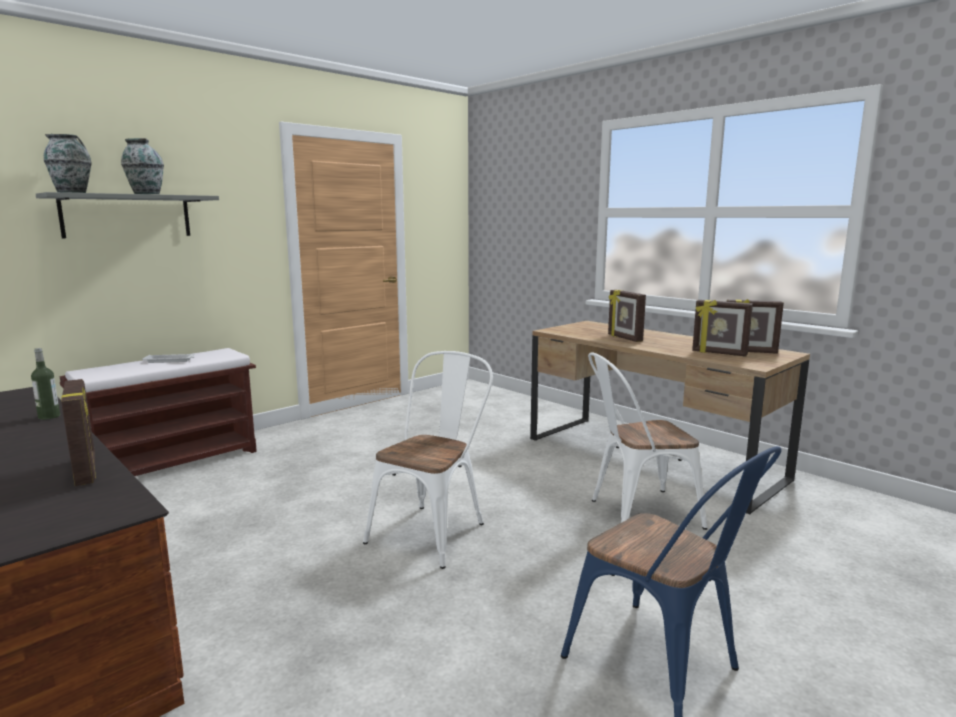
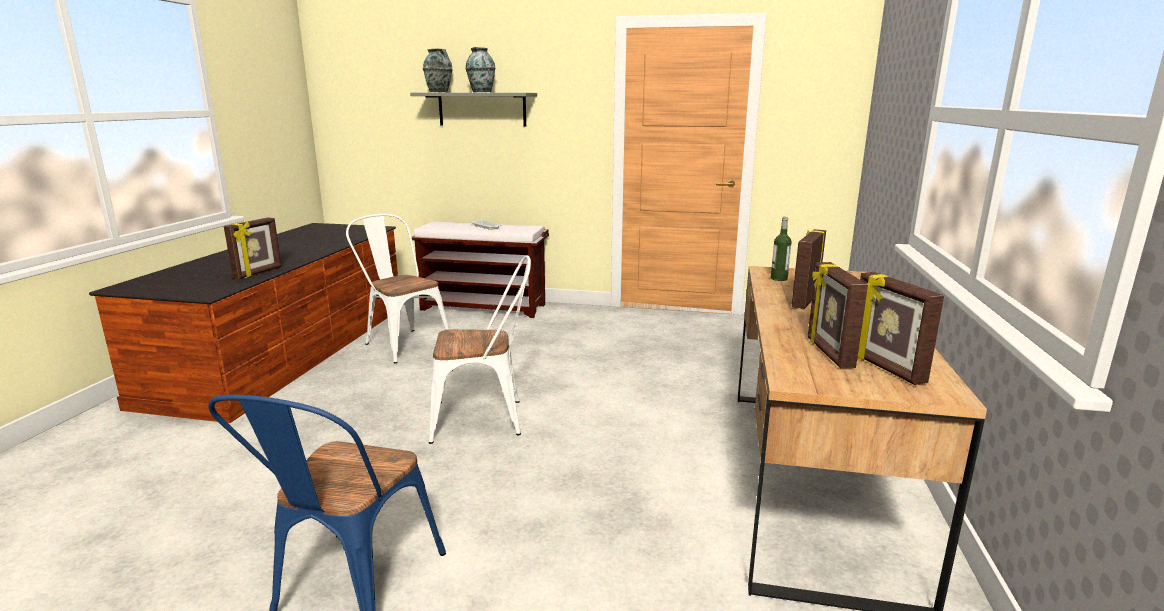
camera: 55 degrees right, 5 degrees up
(49, 416) = (338, 243): bottle -> bottle (779, 278)
(636, 513) = (640, 507): white chair -> white chair (403, 343)

